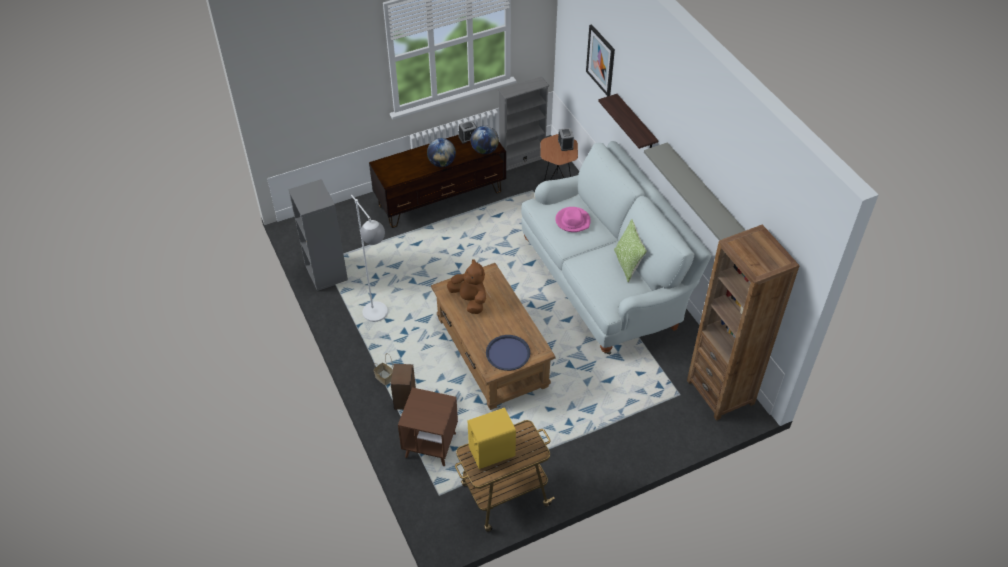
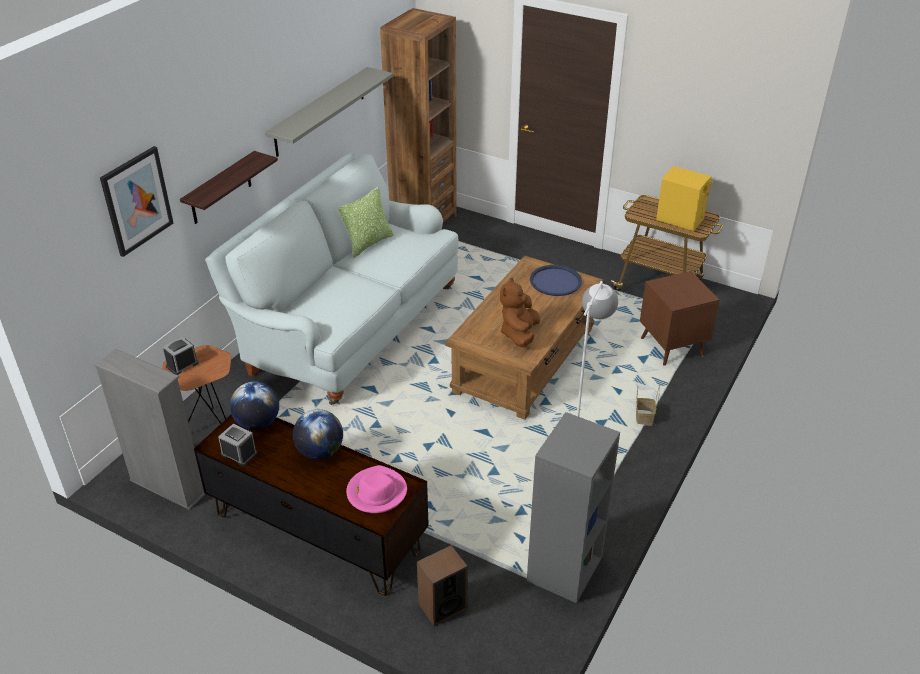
camera: 125 degrees left, 10 degrees down
(405, 399) = (649, 389): speaker -> speaker (442, 606)
(573, 221) = (335, 297): pink hat -> pink hat (376, 492)

